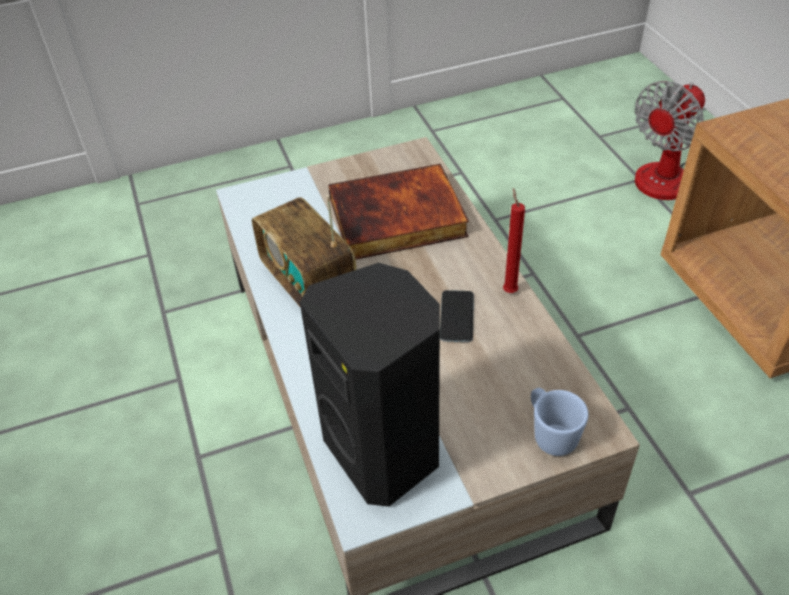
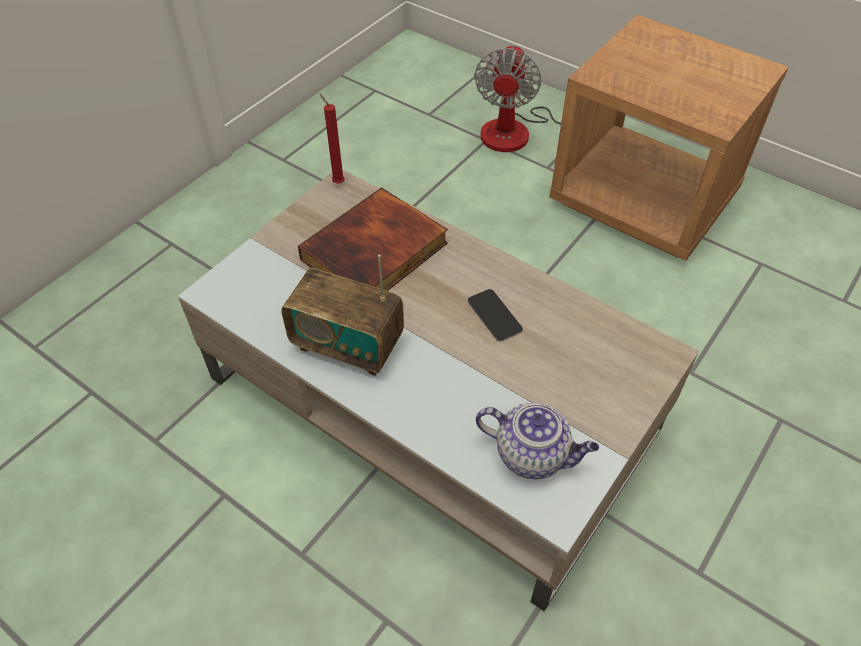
camera: 35 degrees left, 5 degrees up
(386, 451) = (533, 454): black speaker -> teapot
(509, 290) = (516, 274): red candle -> red candle (337, 182)
(550, 434) = (637, 375): blue mug -> none

